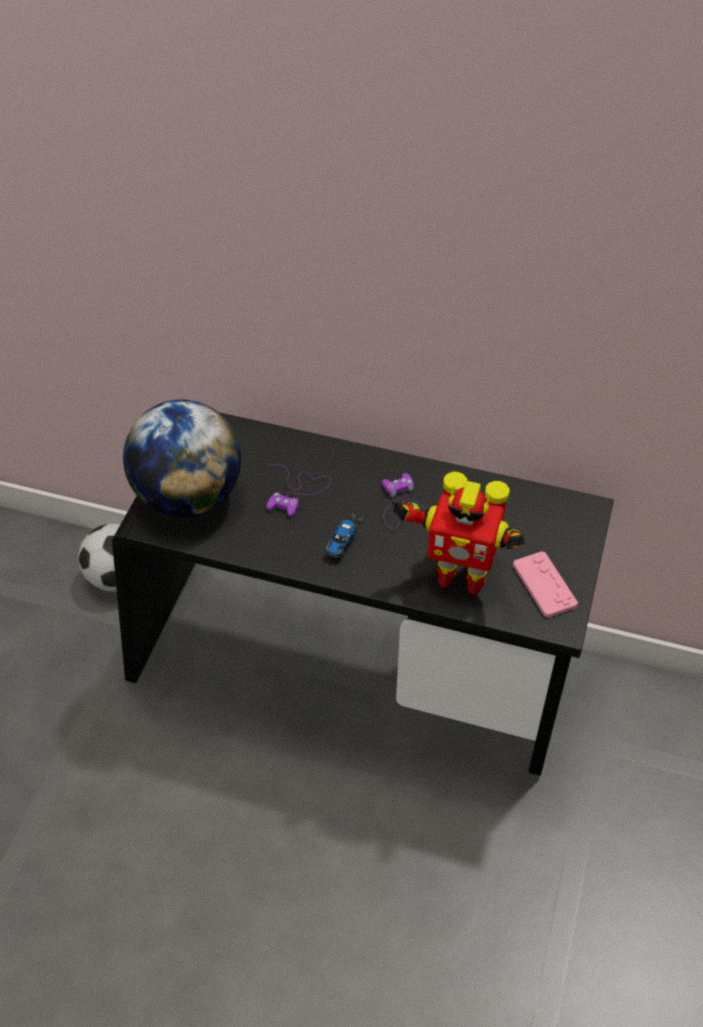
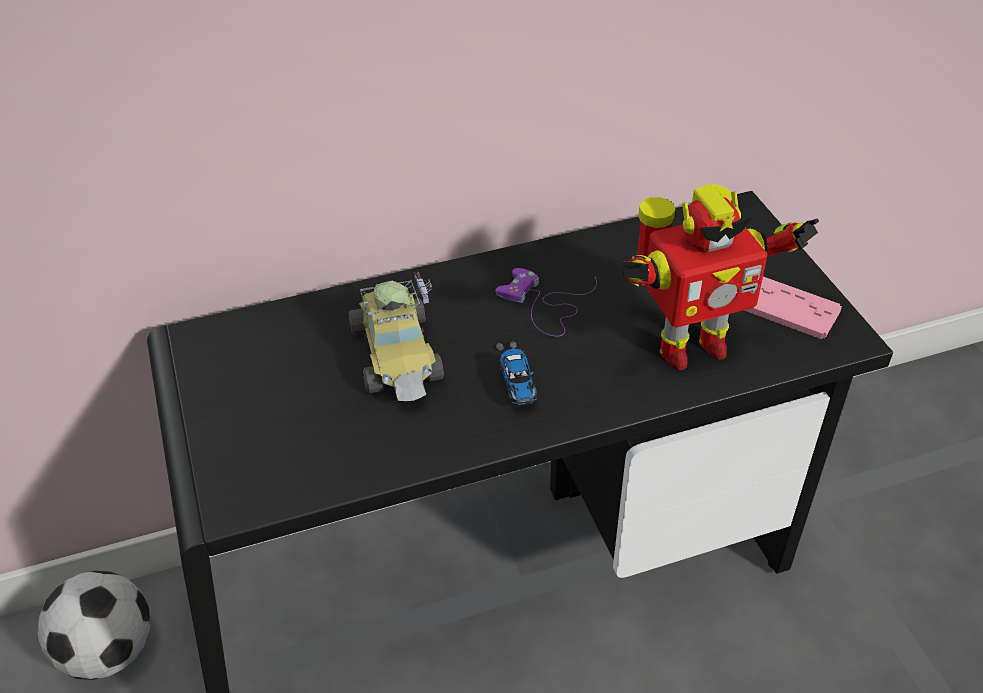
camera: 35 degrees left, 5 degrees down
(188, 497) = (255, 438): globe -> none
(297, 491) = (399, 355): purple game controller -> toy car

